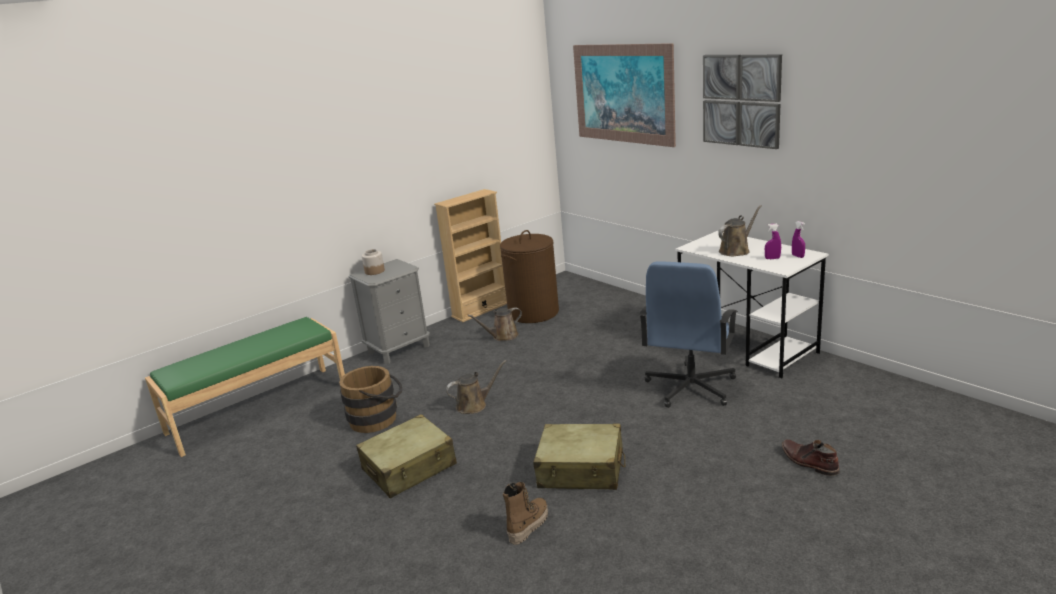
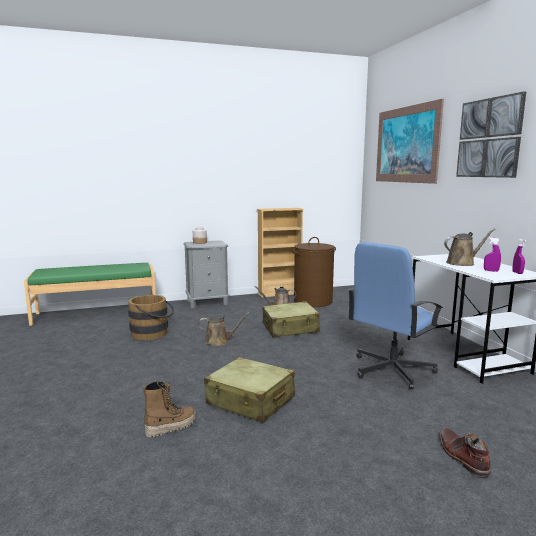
camera: 20 degrees right, 10 degrees down
(409, 467) = (138, 365): beige suitcase -> beige suitcase (290, 328)

